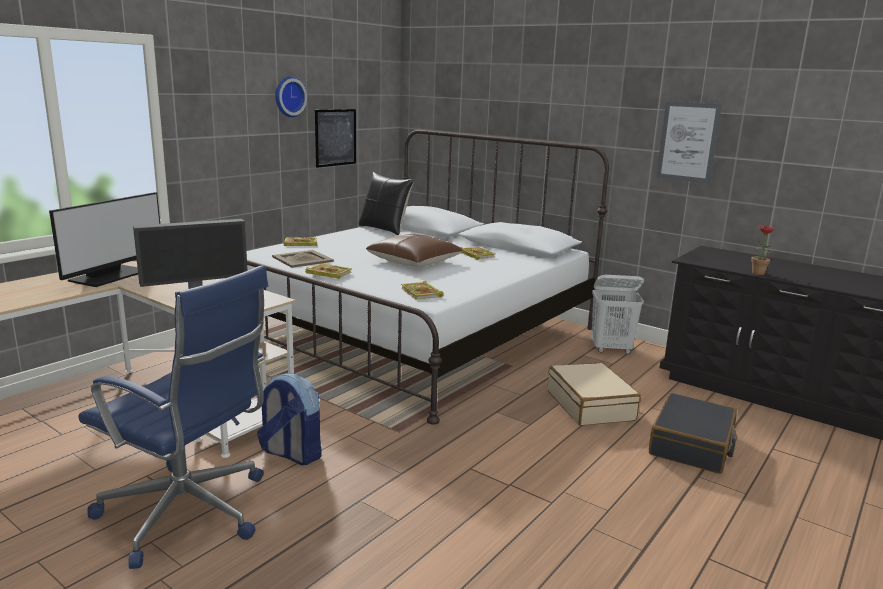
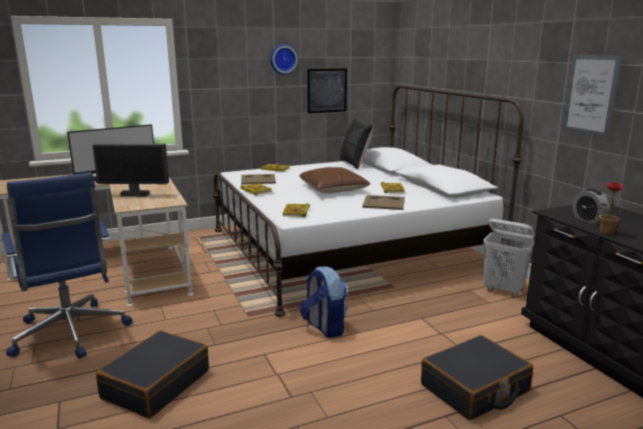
camera: 30 degrees right, 0 degrees up
(291, 454) = (165, 313): backpack -> backpack (324, 327)
(391, 537) = (156, 384): none -> black suitcase
(494, 270) = (384, 203): none -> beige tray
(590, 405) = (421, 332): beige suitcase -> none
(727, 264) = (588, 220): none -> alarm clock

